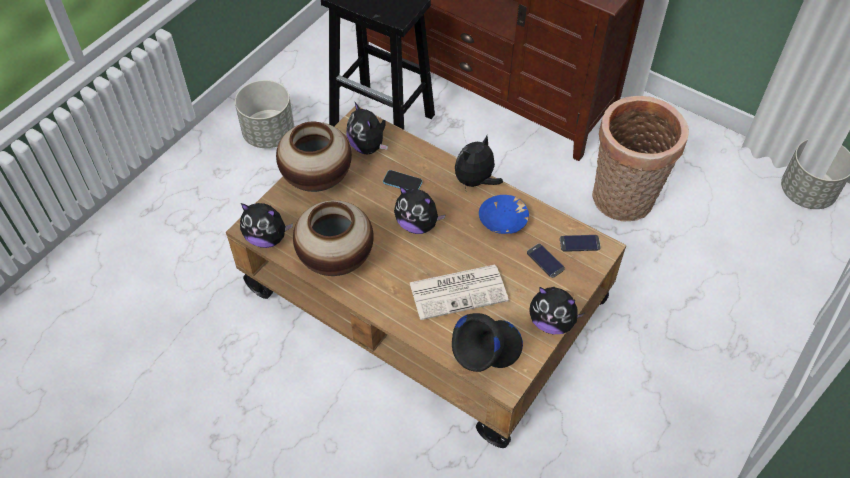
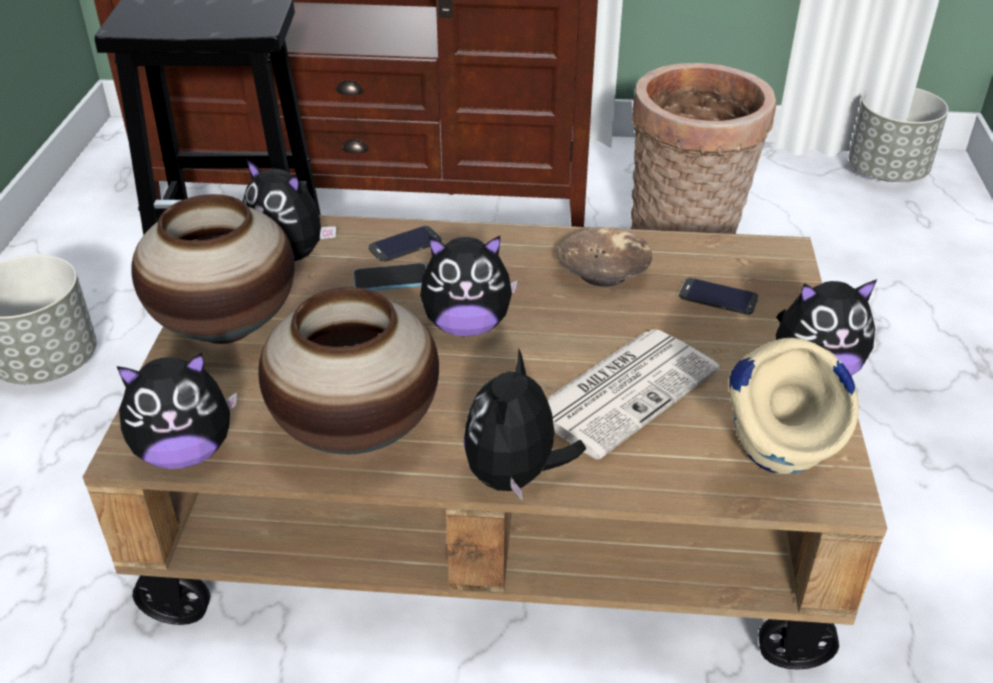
camera: 30 degrees left, 15 degrees down
(475, 181) = (513, 239): plush toy -> plush toy (515, 476)
(485, 364) = (773, 479): black vase -> beige vase
(503, 221) = (604, 272): blue bowl -> brown bowl
(579, 243) = (744, 258): phone -> phone (405, 244)

